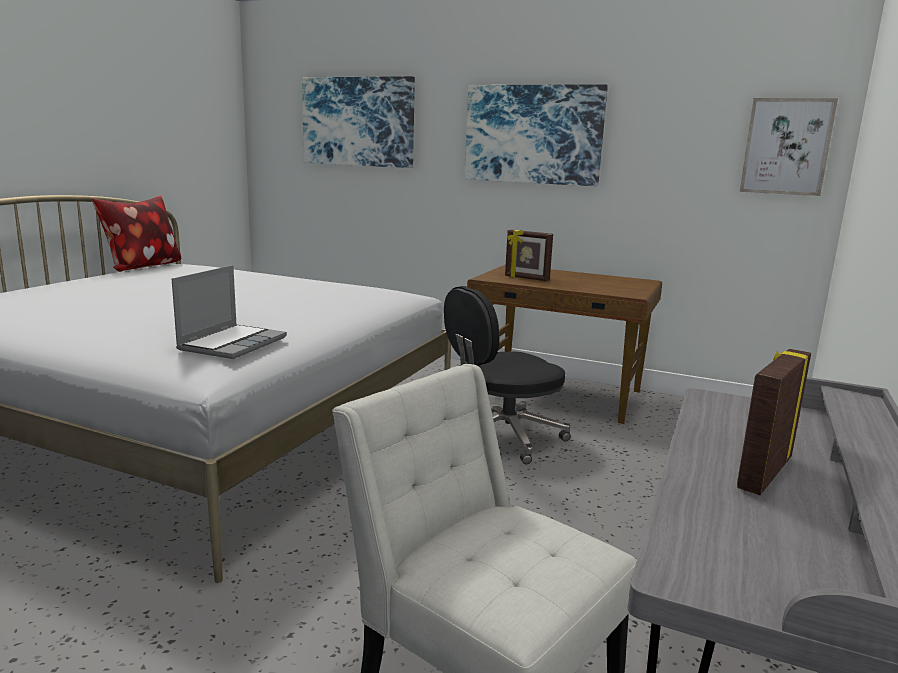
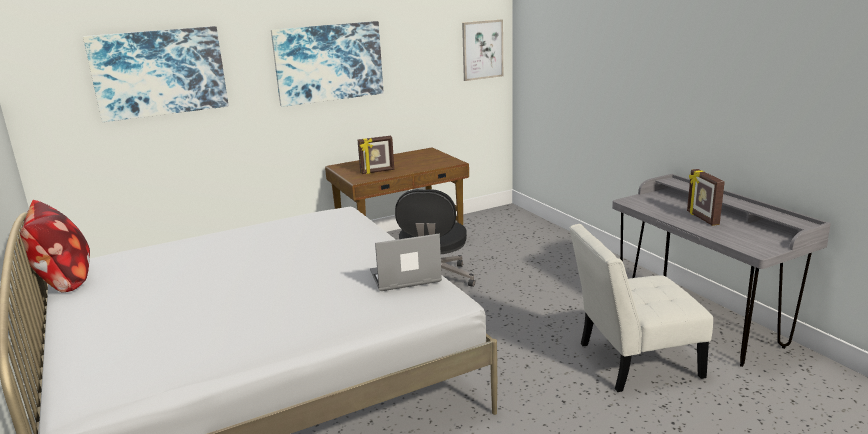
camera: 50 degrees left, 5 degrees up
(233, 343) = (404, 278): laptop -> laptop turned 75 degrees counterclockwise

